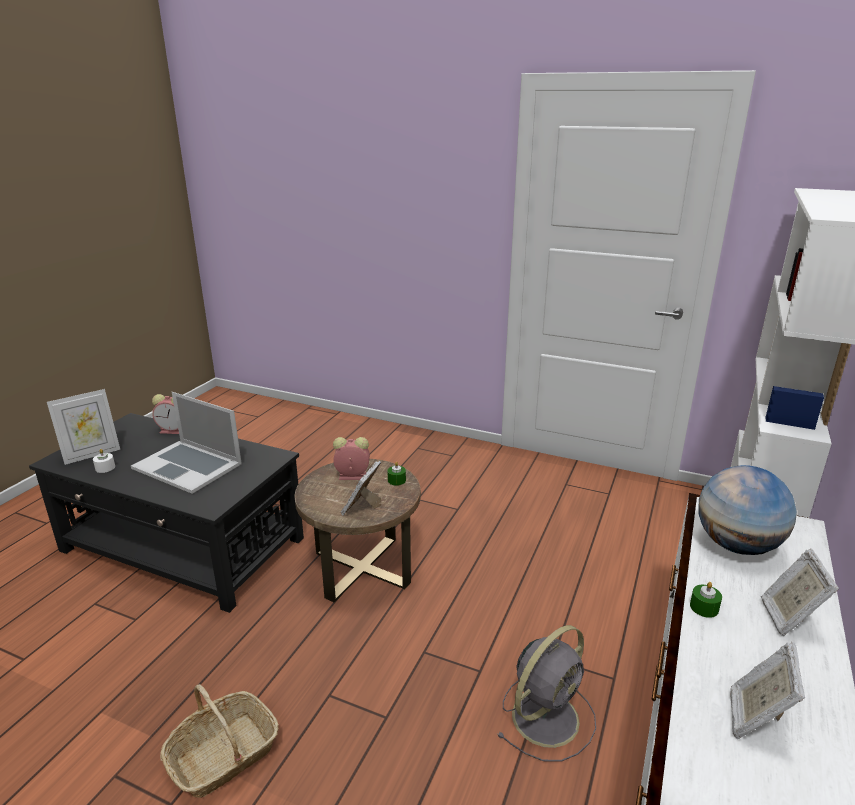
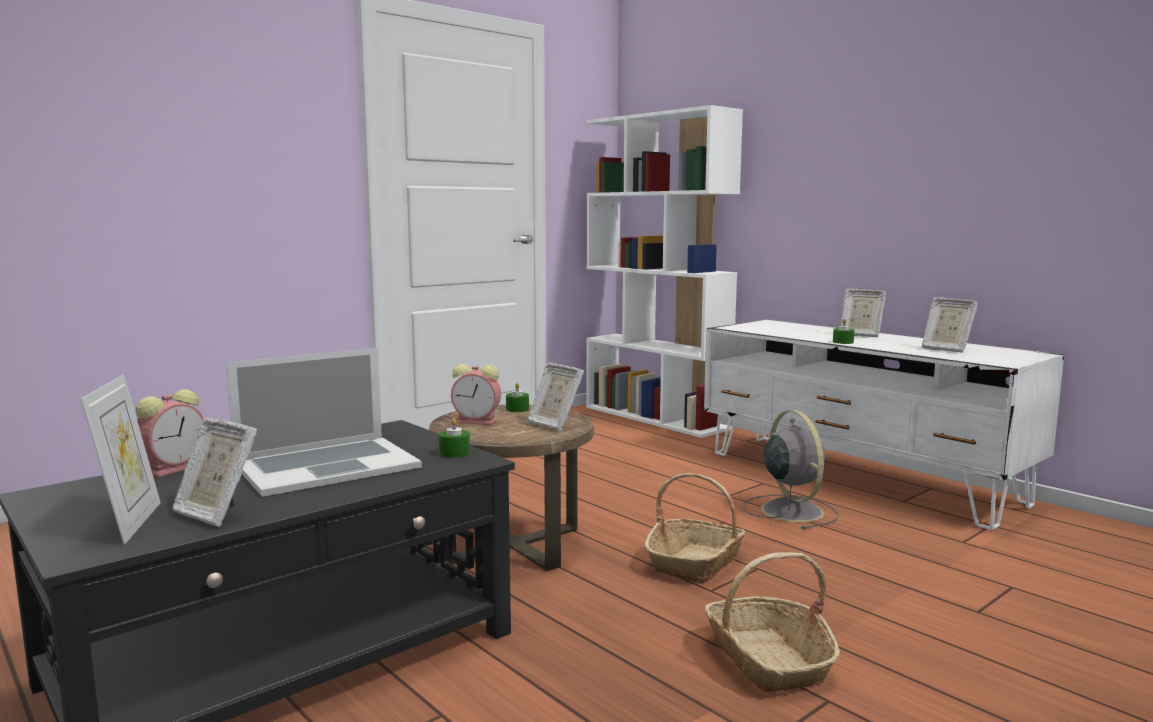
camera: 65 degrees left, 15 degrees down
(105, 468) = (216, 513): white candle -> picture frame
(226, 494) = (454, 453): none -> green candle
(351, 476) = (478, 421): alarm clock -> alarm clock turned 105 degrees counterclockwise
(378, 673) = (695, 562): none -> basket
(737, 545) = (780, 330): globe -> none

